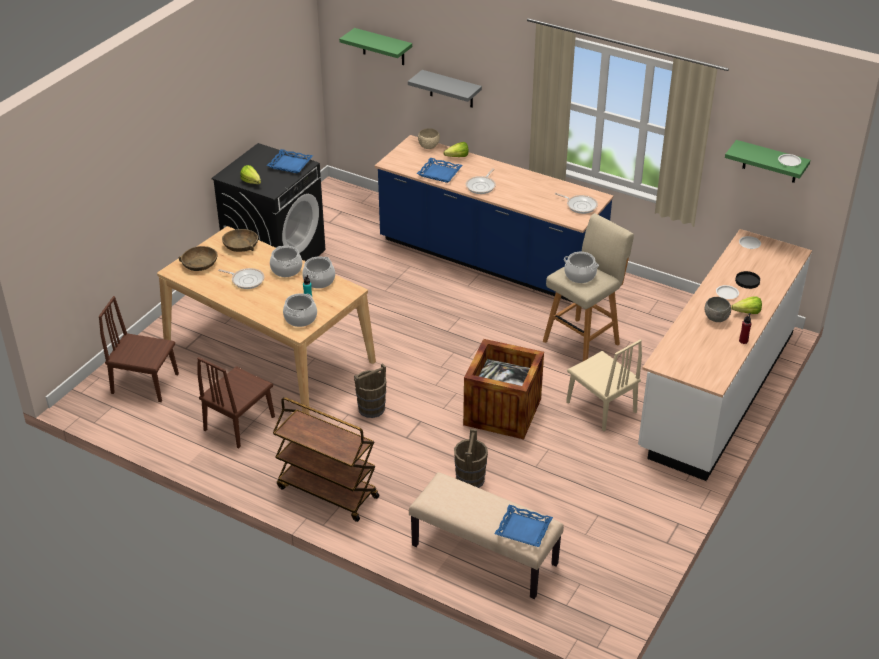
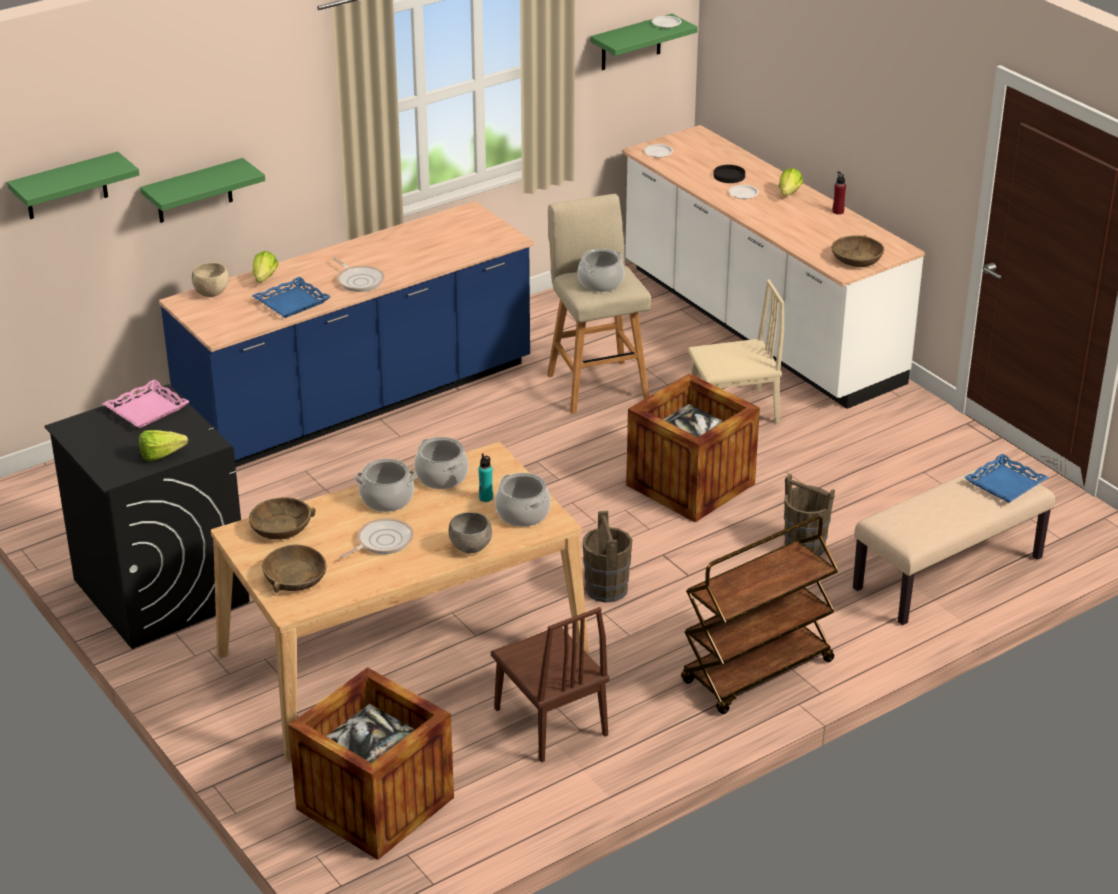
camera: 65 degrees left, 5 degrees down
(145, 383) = (375, 803): brown chair -> crate
(290, 164) = (146, 409): blue tray -> pink tray
(451, 89) = (194, 191): grey shelf -> green shelf
(580, 205) = (477, 227): frying pan -> none
(681, 365) = (856, 259): none -> brown bowl
(716, 319) = (786, 214): grey bowl -> grey bowl (471, 548)

